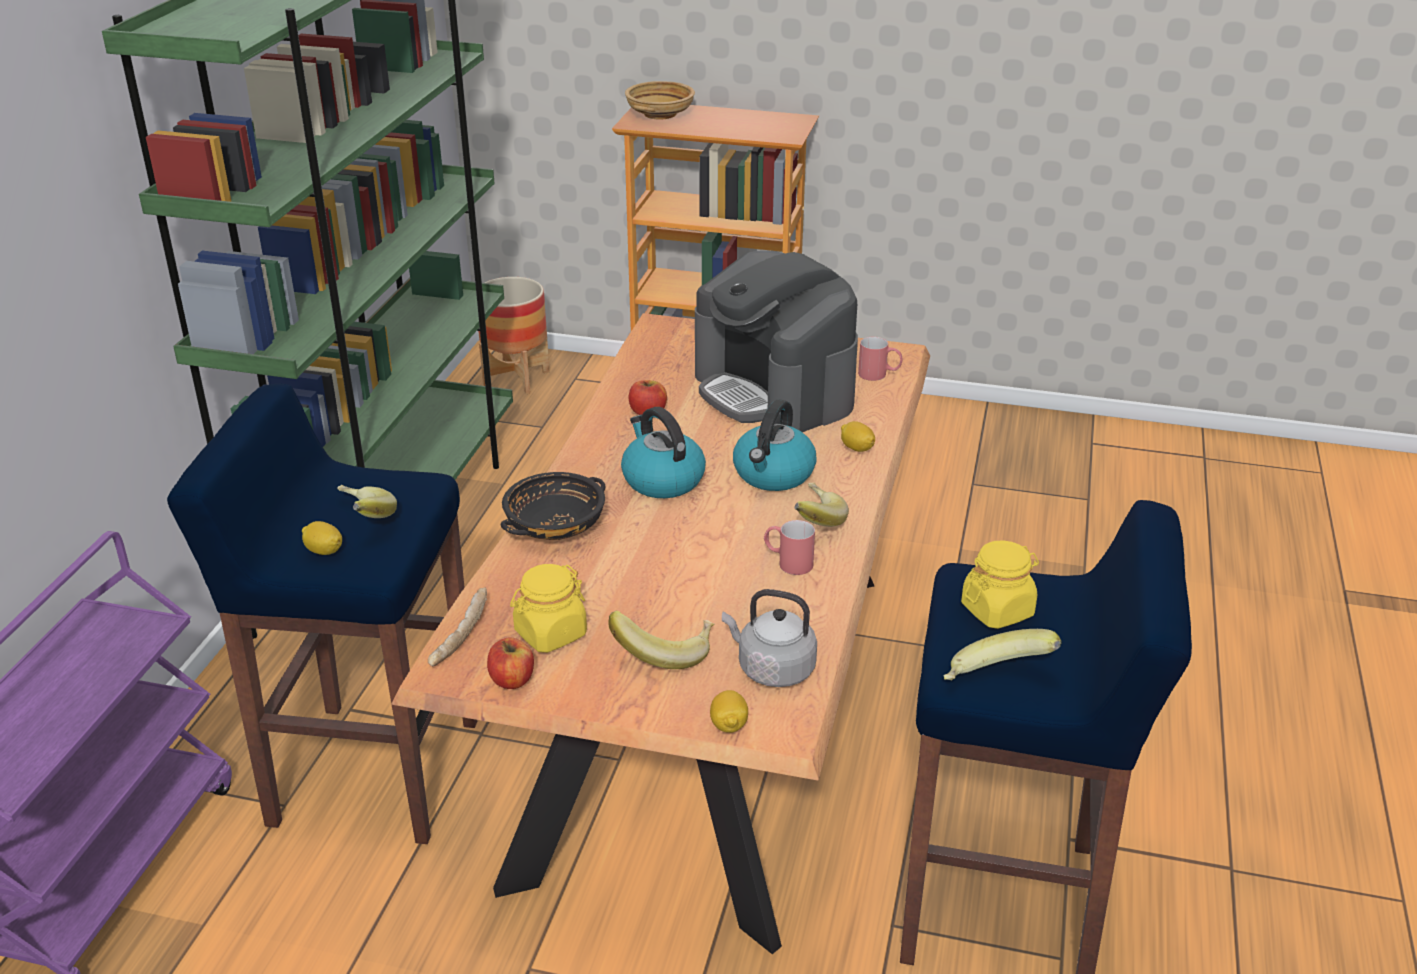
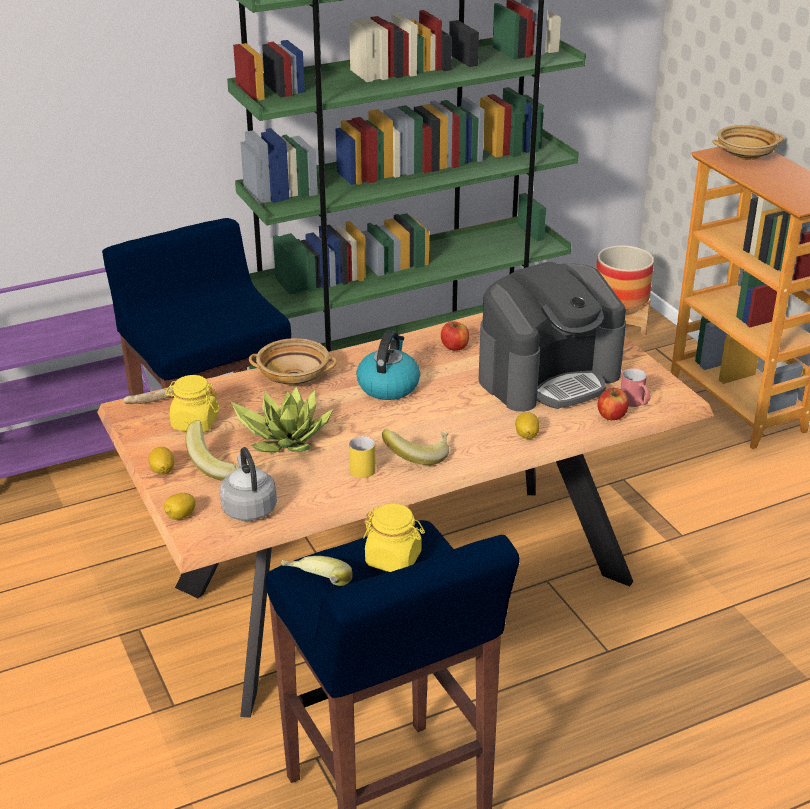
camera: 50 degrees right, 0 degrees up
(324, 551) = (170, 322): lemon -> lemon (162, 470)
(362, 520) = (209, 318): banana -> none
(512, 680) = (142, 431): apple -> apple (612, 415)
(555, 526) = (294, 376): black bowl -> beige bowl
(667, 585) = (285, 437): none -> potted plant
(773, 474) = (450, 419): kettle -> none
(774, 391) = (548, 376): coffee machine -> coffee machine turned 135 degrees counterclockwise
(788, 562) = (361, 466): red mug -> yellow mug

